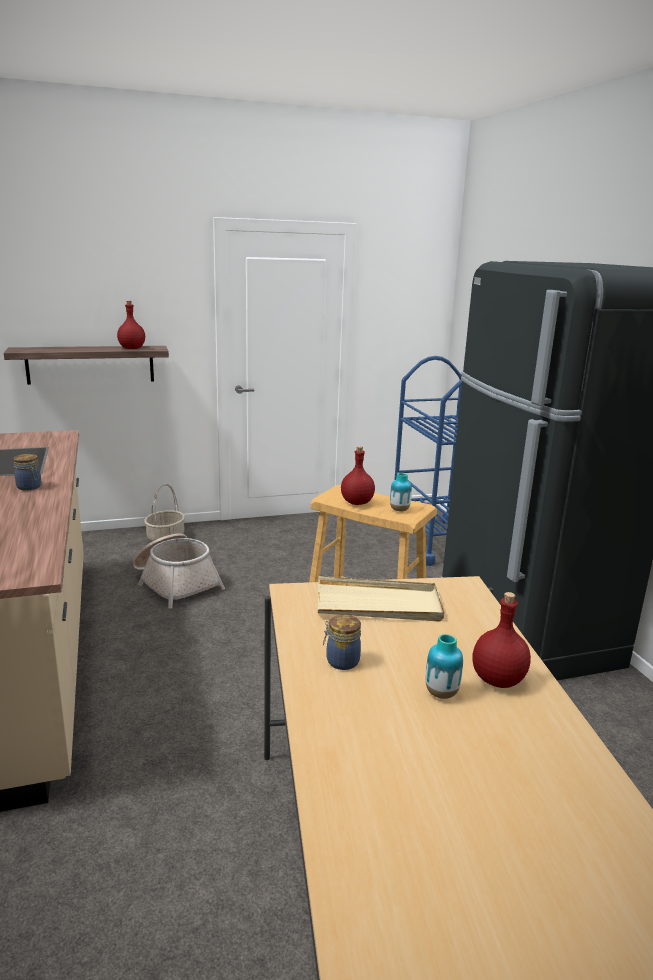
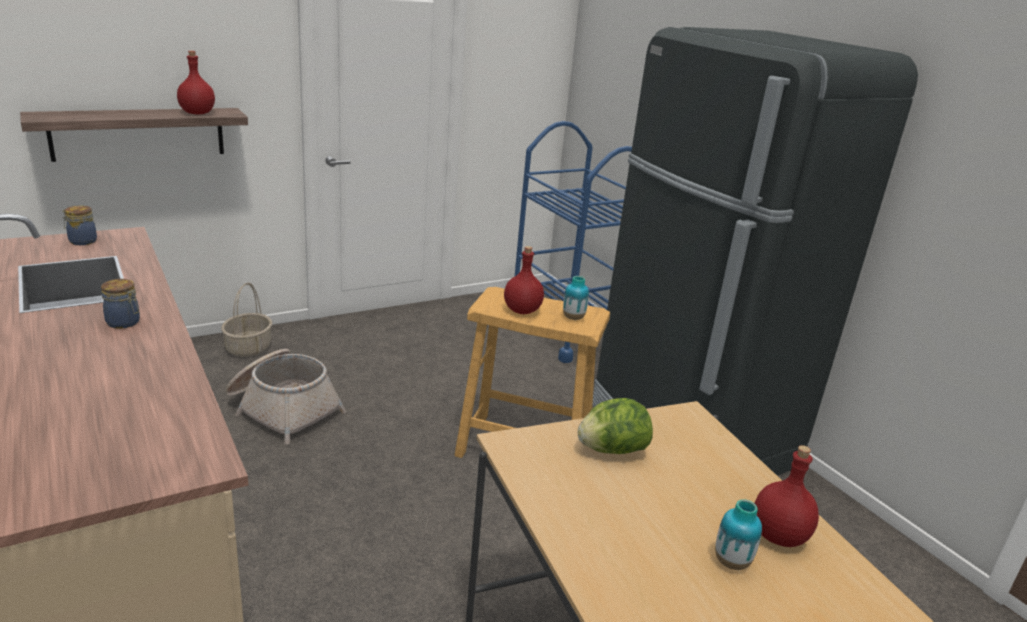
camera: 15 degrees left, 5 degrees up
(341, 661) = (607, 534): jar -> jar (81, 241)
(378, 604) = (611, 450): beige tray -> lettuce

